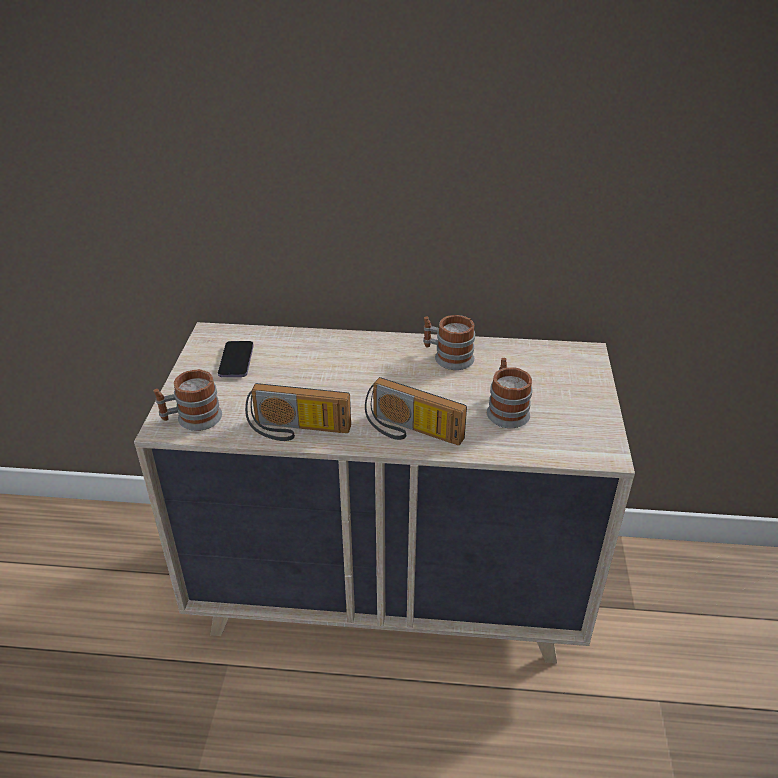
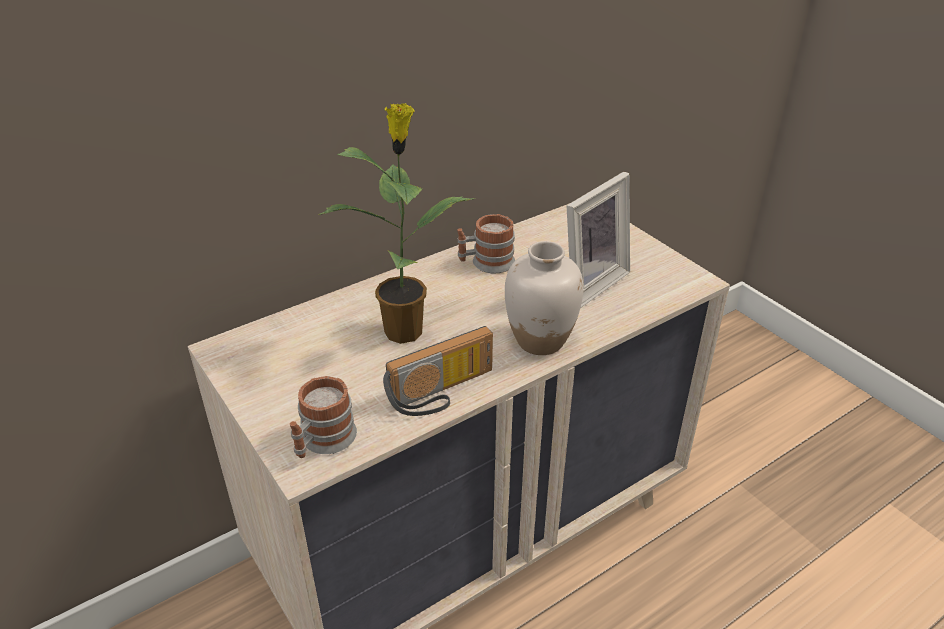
camera: 40 degrees left, 0 degrees up
(236, 361) = (290, 362): phone -> none
(329, 376) = (405, 329): none -> potted plant
(410, 432) = (540, 340): radio -> white vase
(506, 410) = (588, 283): mug -> picture frame

